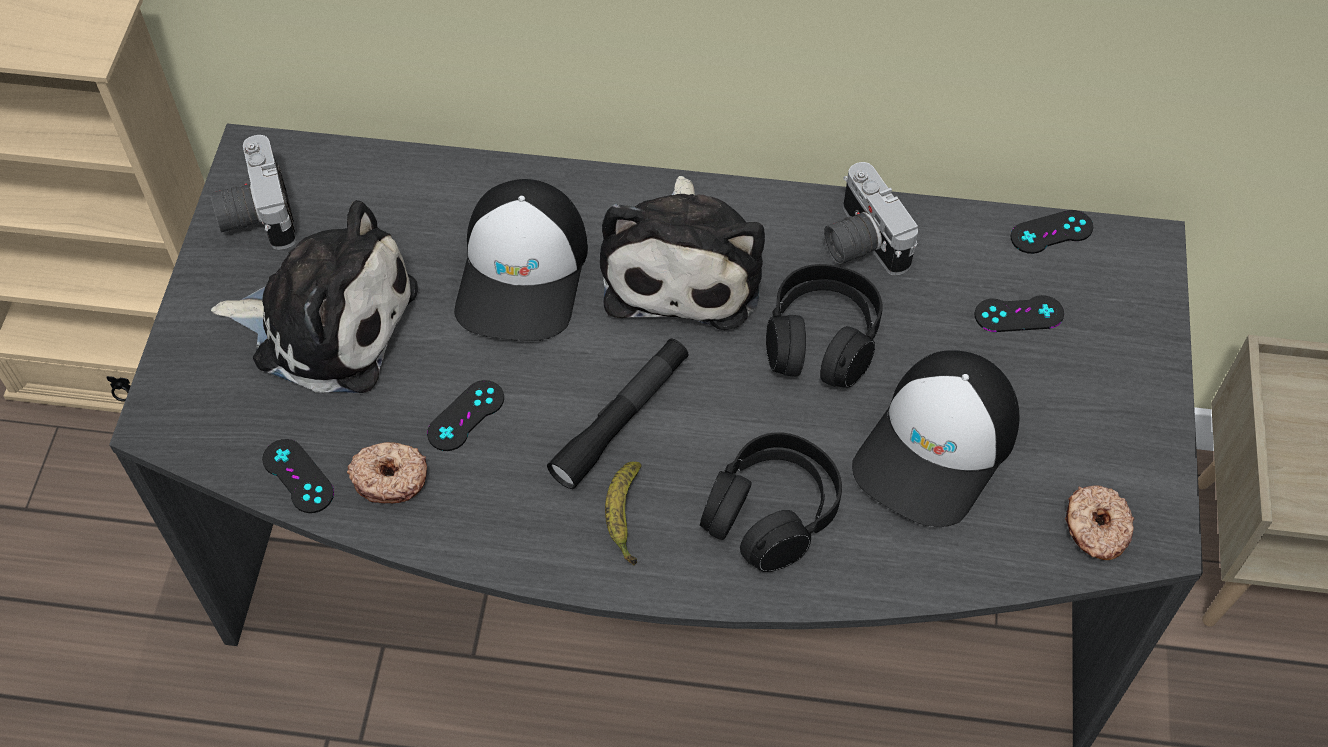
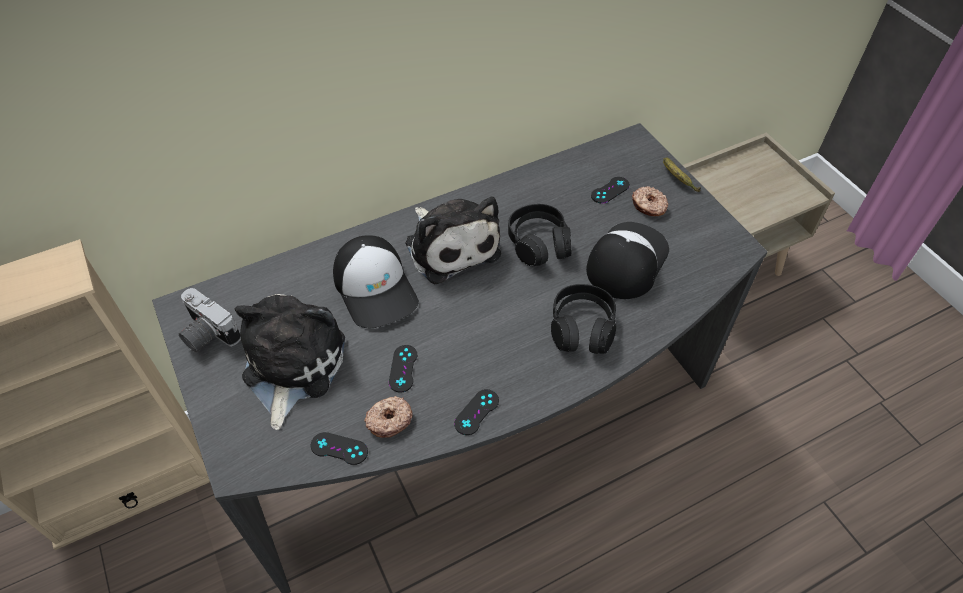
camera: 35 degrees left, 5 degrees down
(326, 322) = (291, 365): plush toy -> plush toy turned 60 degrees counterclockwise
(621, 419) = (480, 327): black flashlight -> none
(624, 516) = (519, 369): banana -> banana (677, 179)
(859, 242) = (519, 195): camera -> none
(938, 447) = (626, 260): cap -> cap turned 150 degrees counterclockwise
(1051, 232) = (594, 152): black game controller -> black game controller (476, 412)
(1095, 528) = (714, 257): donut -> donut (648, 206)

